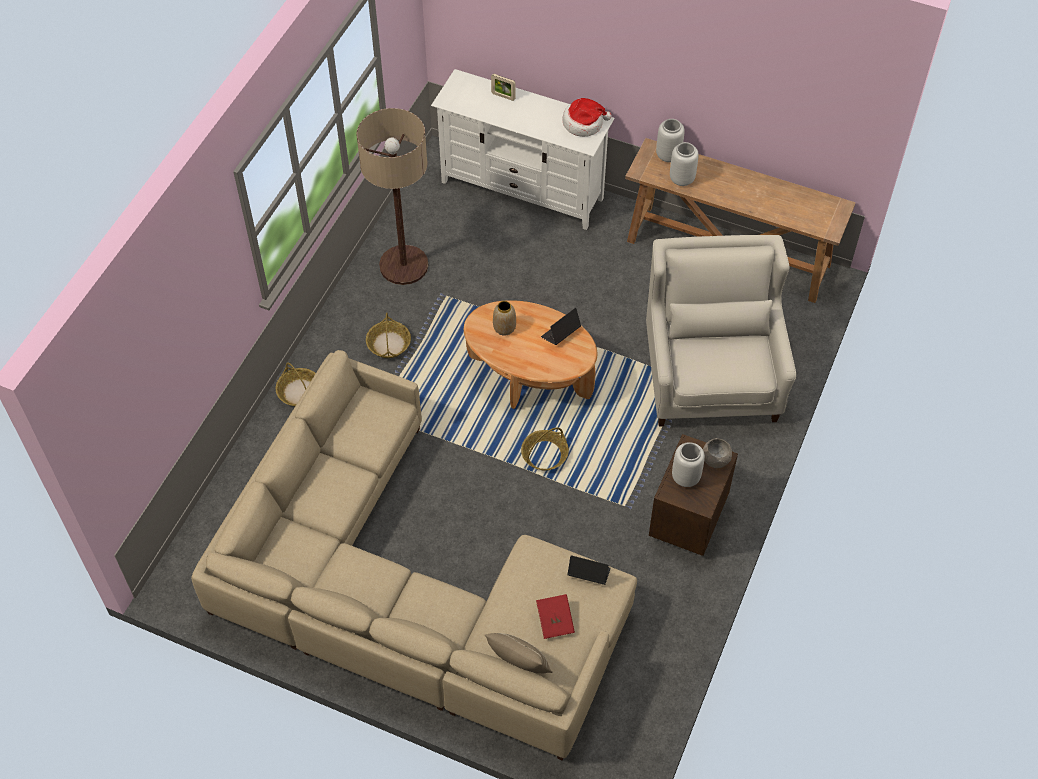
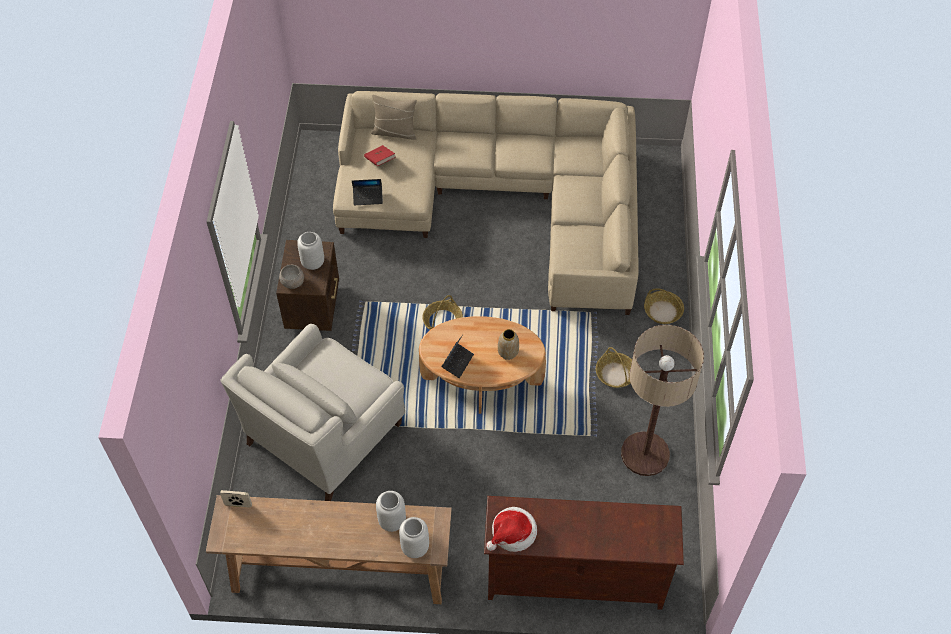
camera: 160 degrees right, 0 degrees up
(503, 96) = (612, 542): picture frame -> picture frame (238, 505)
(523, 190) = (574, 581): white tv stand -> brown tv stand
(710, 375) = (324, 433): white armchair -> white armchair turned 60 degrees clockwise

